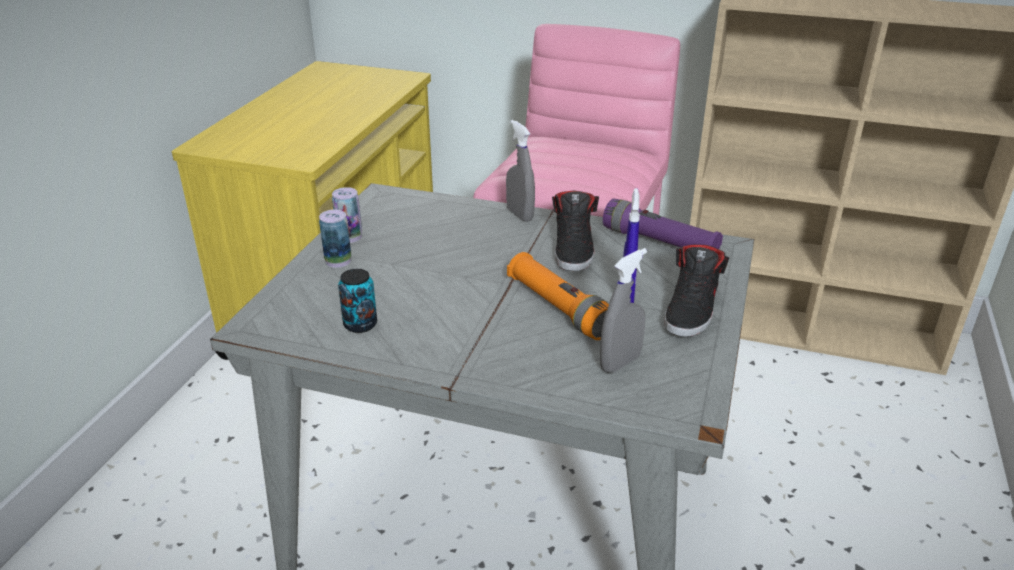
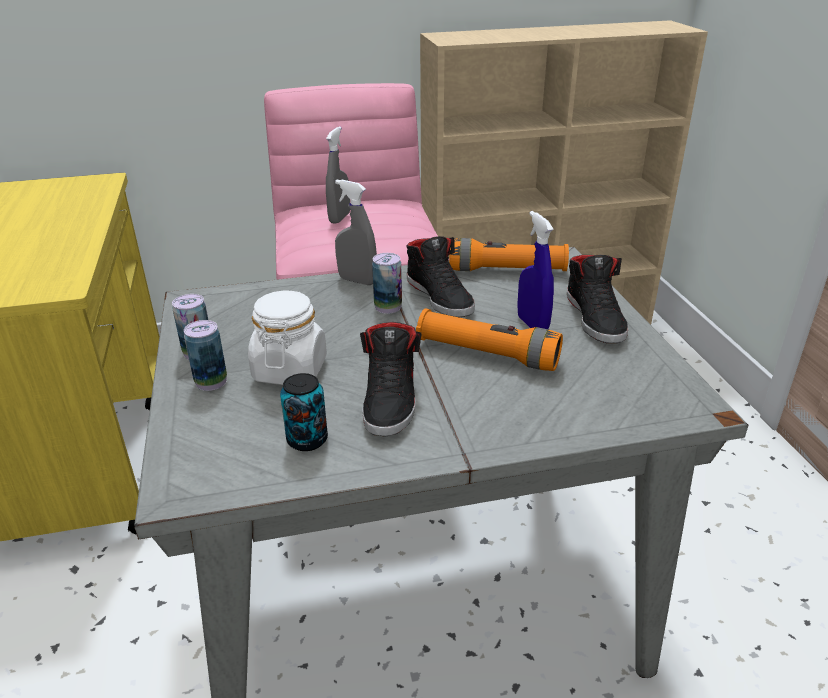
camera: 30 degrees left, 0 degrees up
(398, 270) = (290, 369): none -> white jar
(448, 316) = (391, 398): none -> black shoe
(521, 244) = (388, 307): none -> can
(620, 363) = (592, 384): grey spray bottle -> grey spray bottle (339, 218)
(659, 243) = (507, 270): purple flashlight -> orange flashlight

